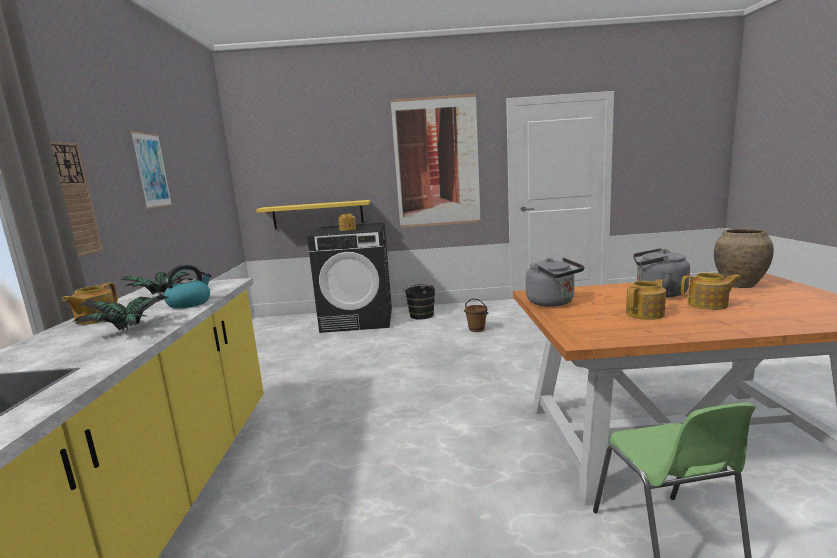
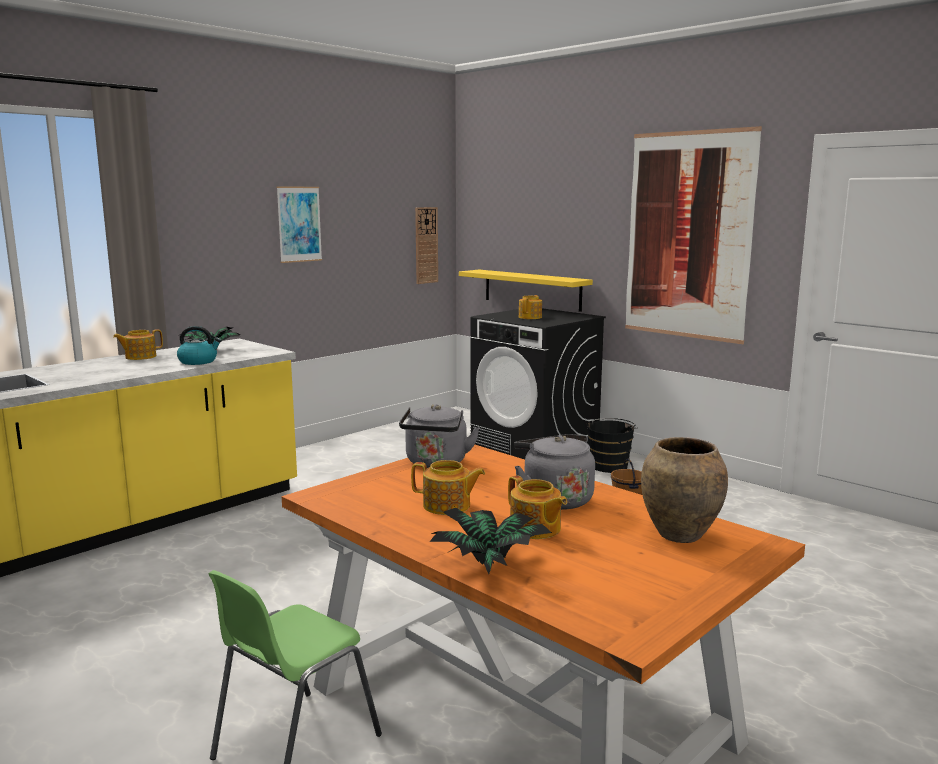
camera: 45 degrees right, 0 degrees up
(73, 199) = (187, 253): wall clock -> wall clock (426, 245)
(130, 329) = (125, 369): potted plant -> potted plant (492, 563)

